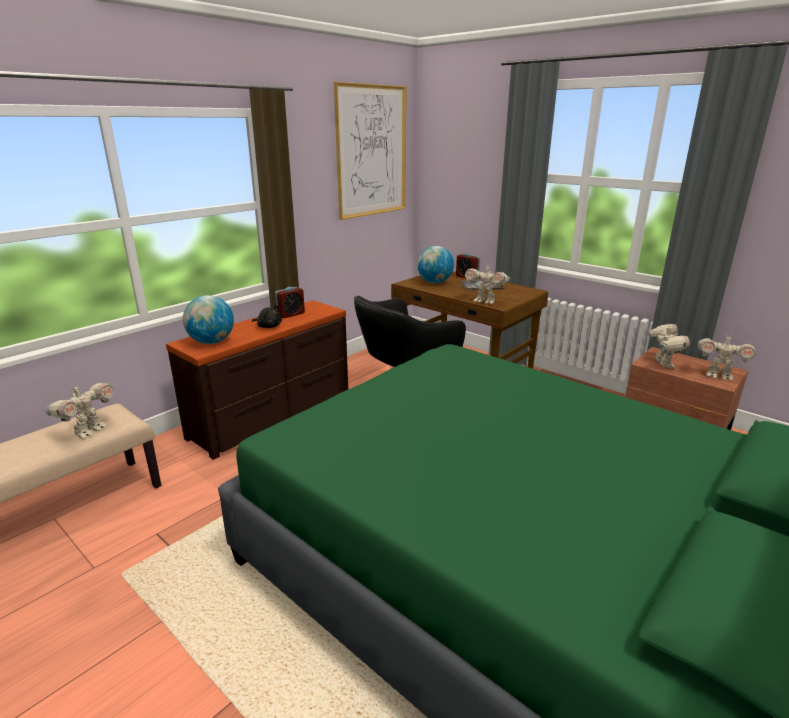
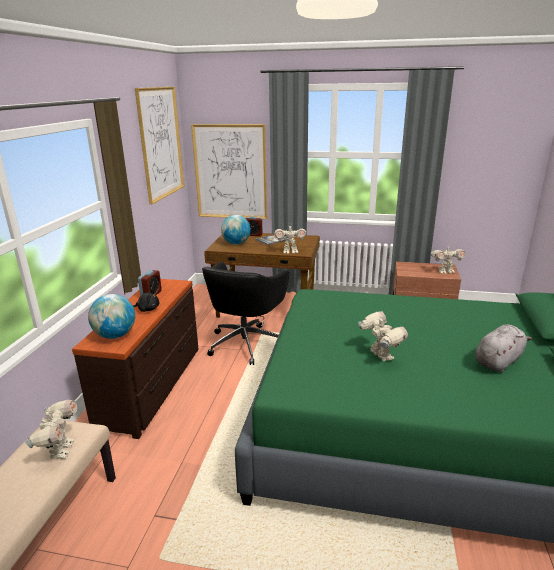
camera: 30 degrees left, 0 degrees up
(460, 196) = (230, 172): none -> picture
(603, 501) = (498, 361): none -> grey plush toy
(662, 364) = (412, 271): toy robot -> toy robot (380, 356)

